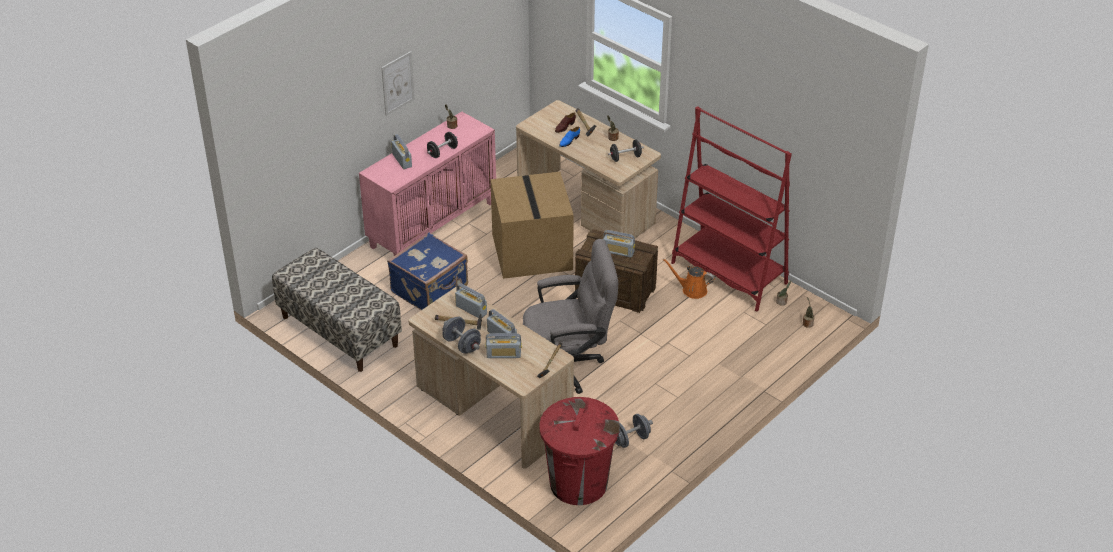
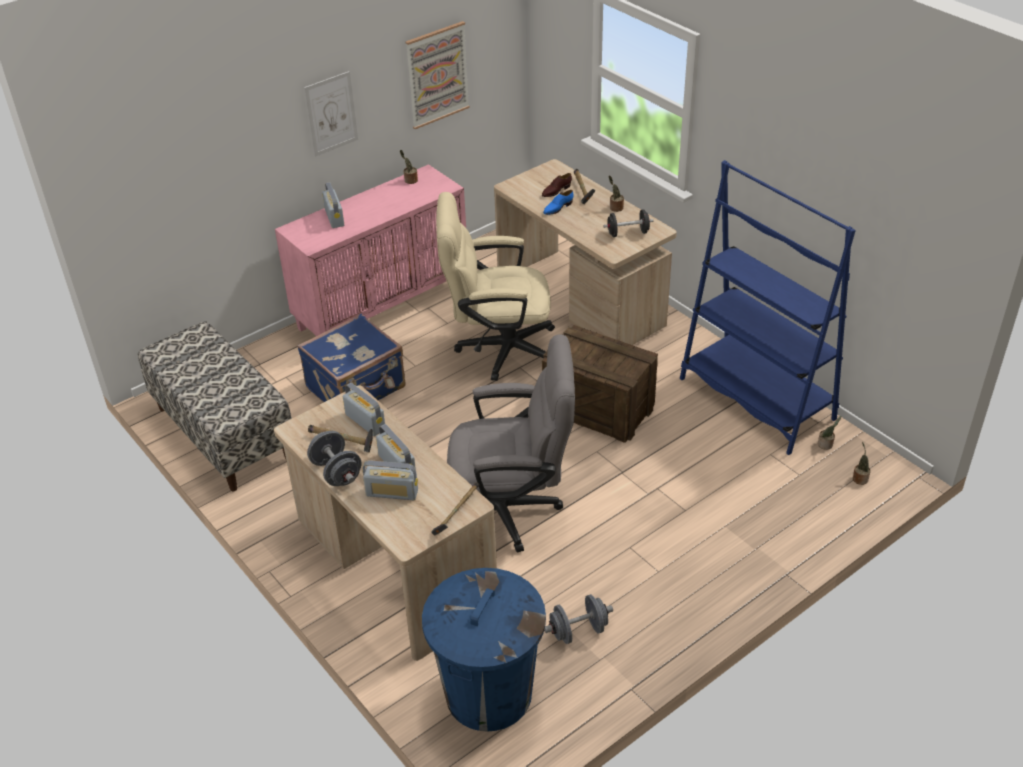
camera: 10 degrees right, 0 degrees up
(442, 152) = (389, 210): black dumbbell -> none
(468, 44) = (437, 75): none -> picture
(530, 251) = (498, 349): cardboard box -> beige office chair
(578, 483) = (488, 694): red trash can -> blue trash can
(618, 252) = (602, 357): radio -> none
(691, 290) = (702, 417): orange watering can -> none
(729, 273) = (756, 399): red bookcase -> blue bookcase

